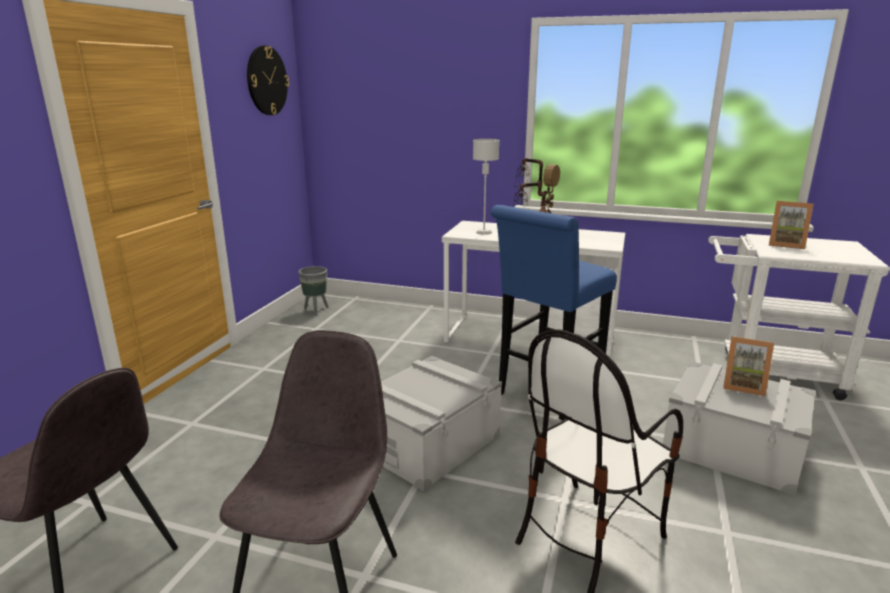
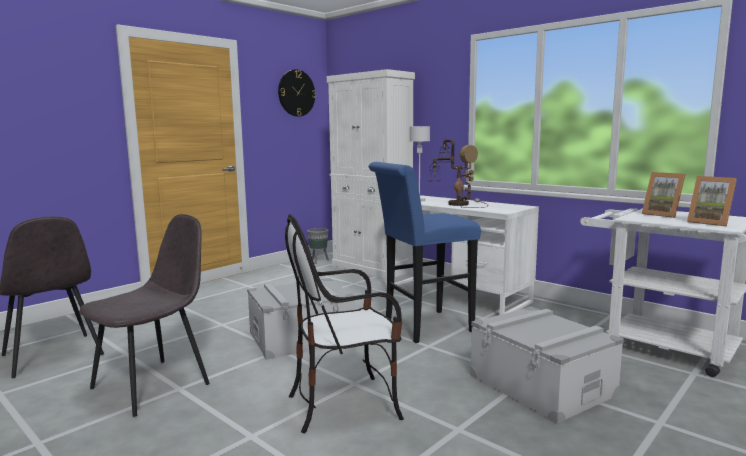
camera: 25 degrees right, 10 degrees down
(395, 312) = (372, 268): none -> white cabinet
(743, 386) = (552, 325): picture frame -> picture frame (710, 222)

